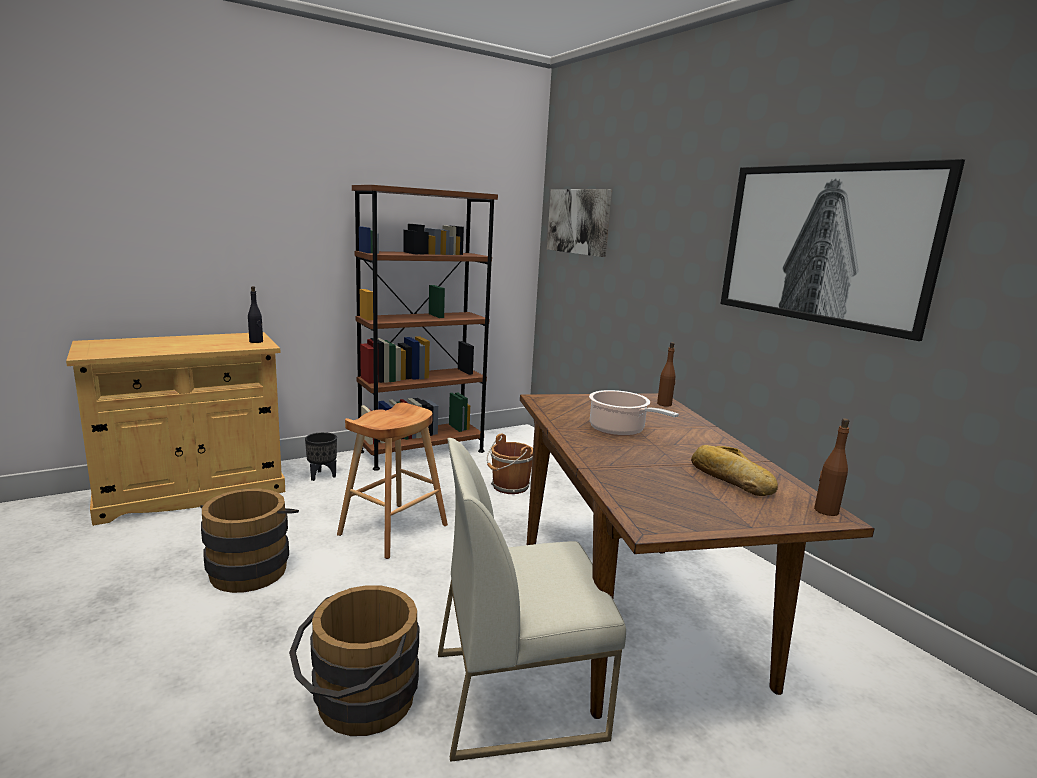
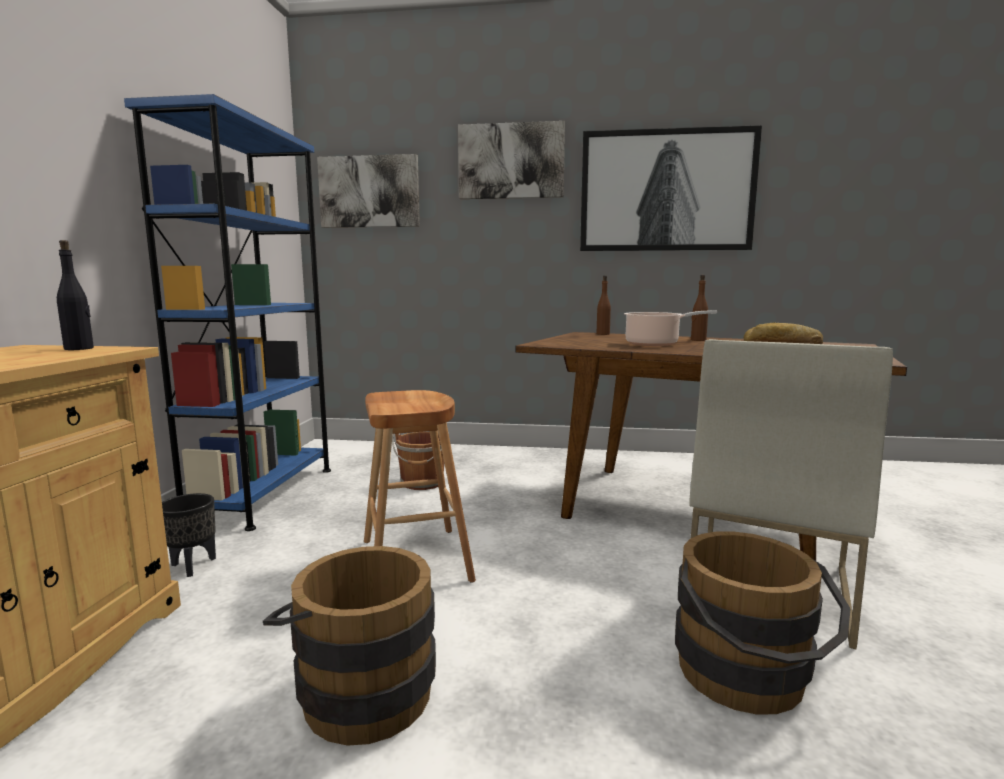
camera: 50 degrees left, 5 degrees down
(422, 451) = (264, 494): brown bookcase -> blue bookcase
(677, 198) = (511, 161): none -> picture
(825, 511) = (847, 344): brown bottle -> brown bottle (698, 340)

